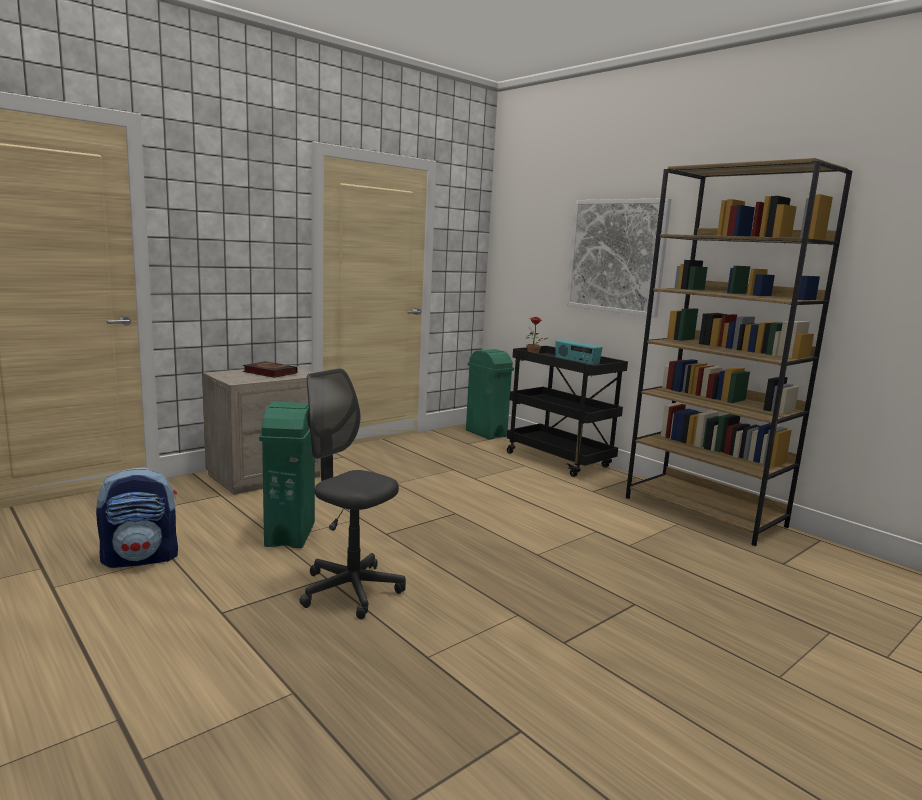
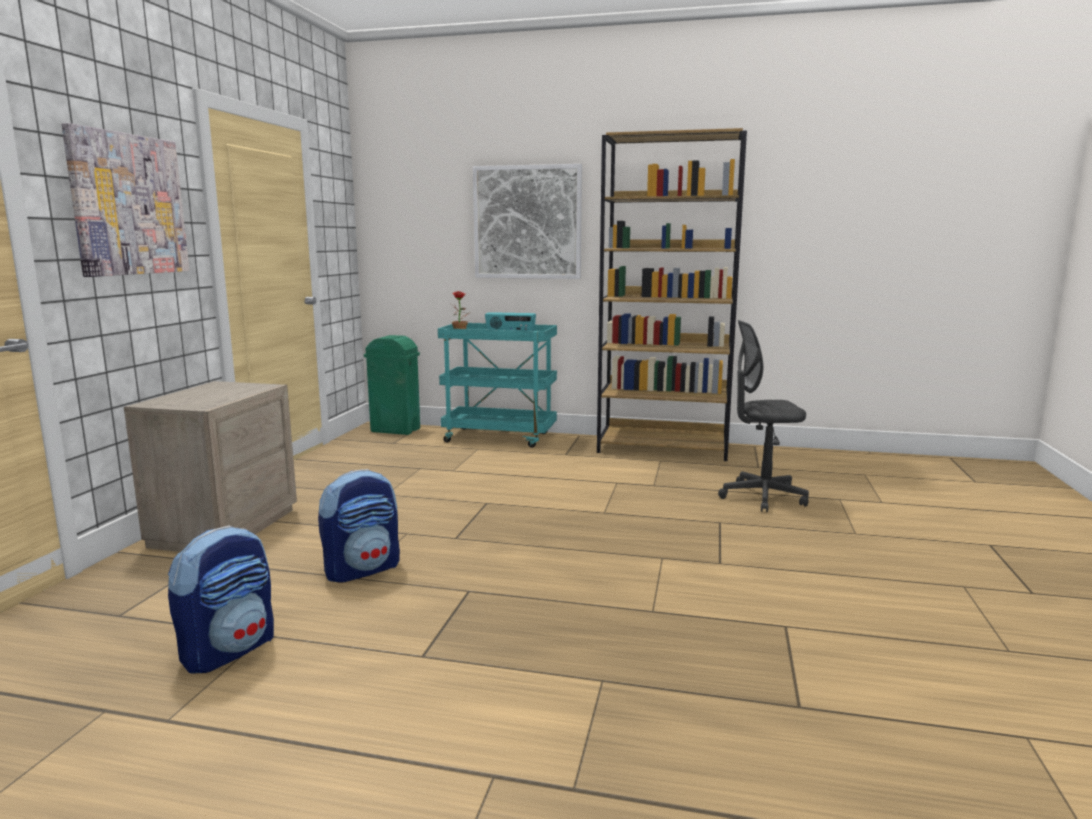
camera: 35 degrees left, 0 degrees up
(235, 229) = (128, 205): none -> picture
(268, 372) = (213, 392): book -> none
(291, 534) = (363, 569): green trash can -> backpack
(350, 590) = (508, 591): grey office chair -> grey office chair (762, 497)
(560, 461) = (501, 437): black cart -> turquoise cart

